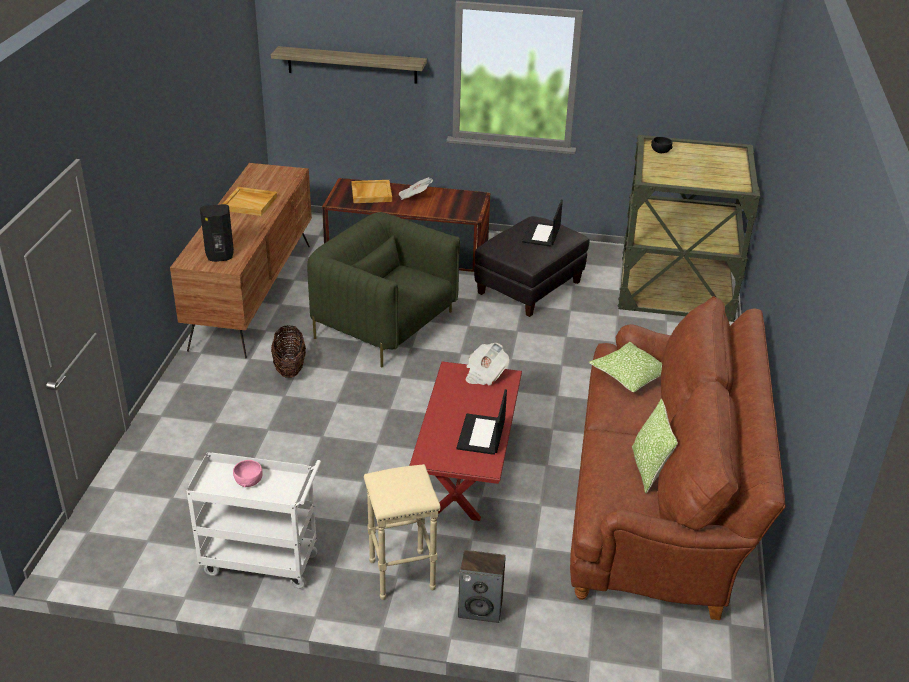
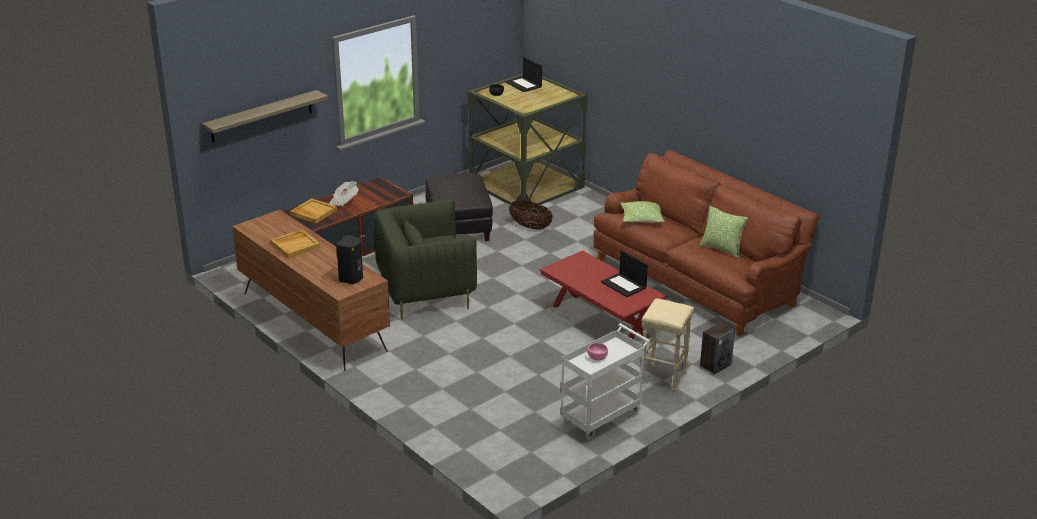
camera: 50 degrees left, 5 degrees down
(290, 368) = (422, 340): basket -> basket (530, 227)
(485, 374) = (571, 261): newspaper -> none
(541, 235) = (461, 182): laptop -> laptop (524, 84)

